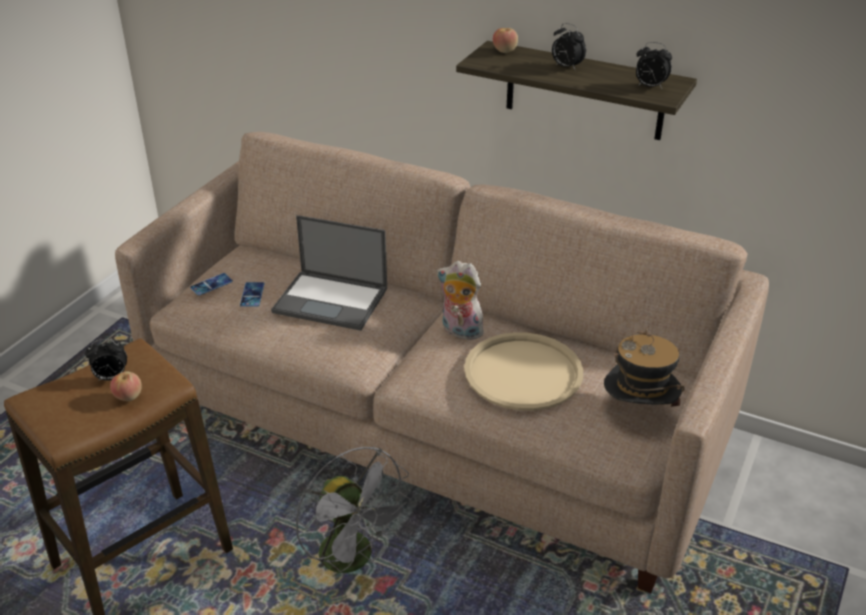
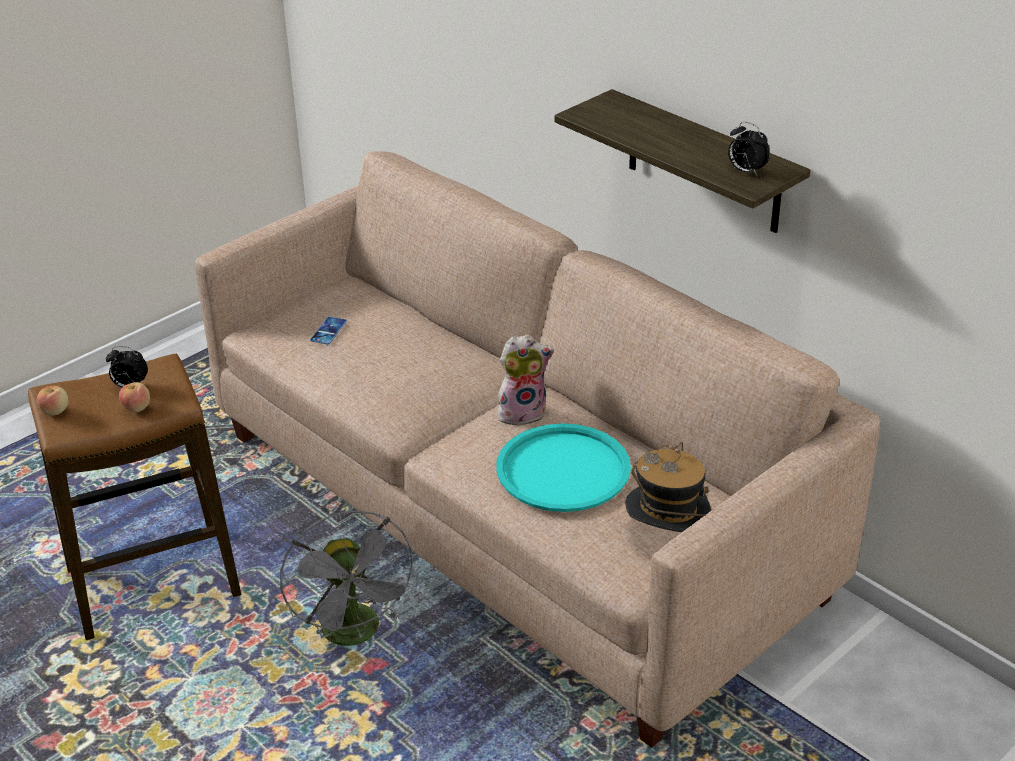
camera: 20 degrees right, 0 degrees up
(211, 284) = (295, 312): phone -> none
(332, 300) = (404, 352): laptop -> none
(459, 332) = (523, 412): plush toy -> plush toy turned 120 degrees clockwise
(504, 51) = (620, 104): apple -> apple (55, 411)
(523, 372) = (563, 469): beige tray -> turquoise tray
(566, 67) = (672, 134): alarm clock -> none

